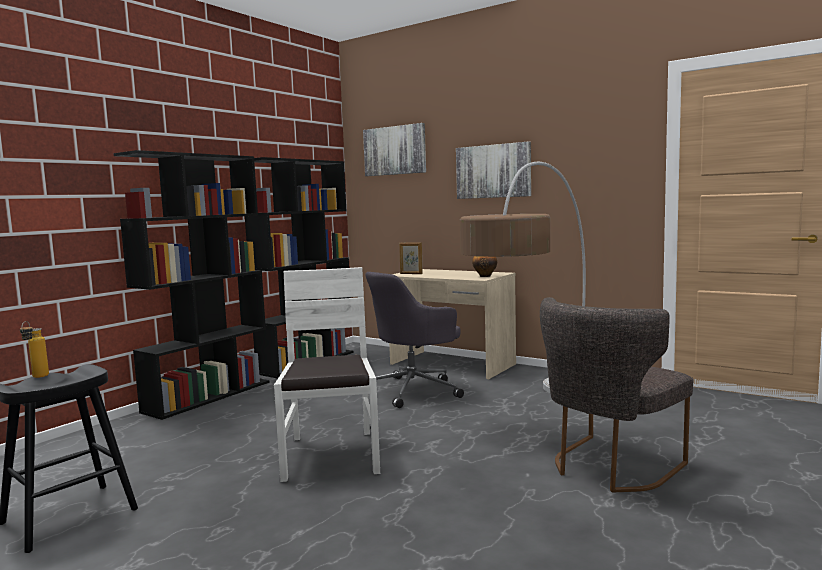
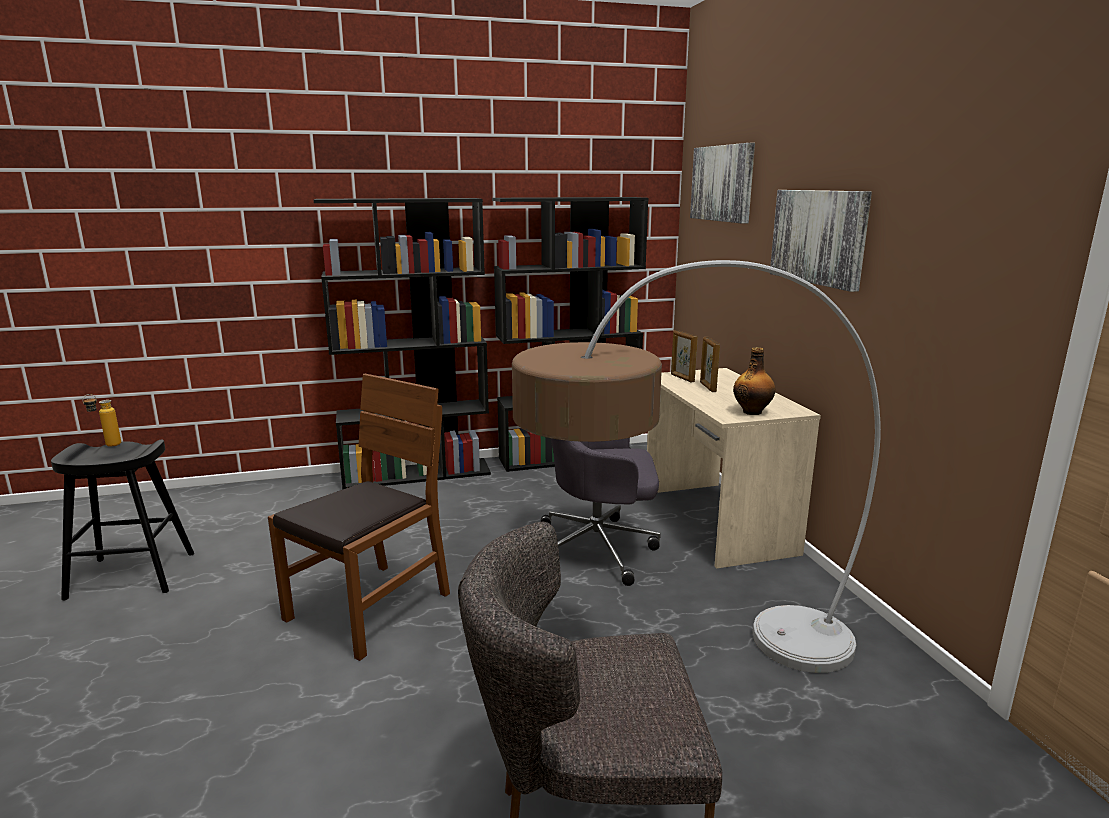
camera: 40 degrees right, 10 degrees up
(331, 455) = (370, 608): white chair -> brown chair
(435, 274) = (707, 387): none -> picture frame

